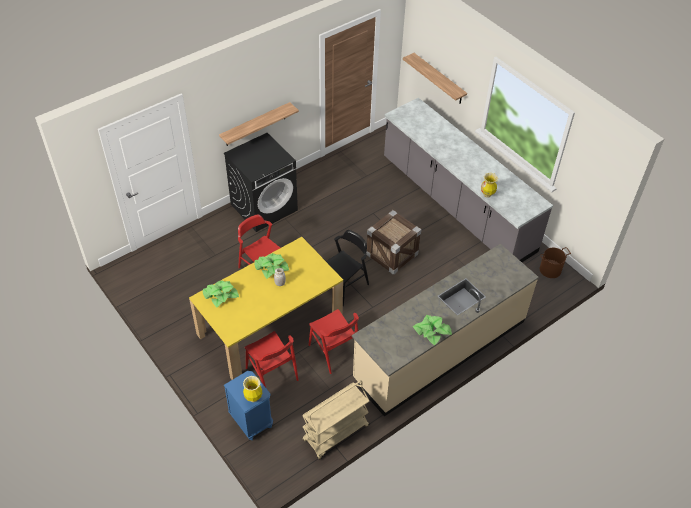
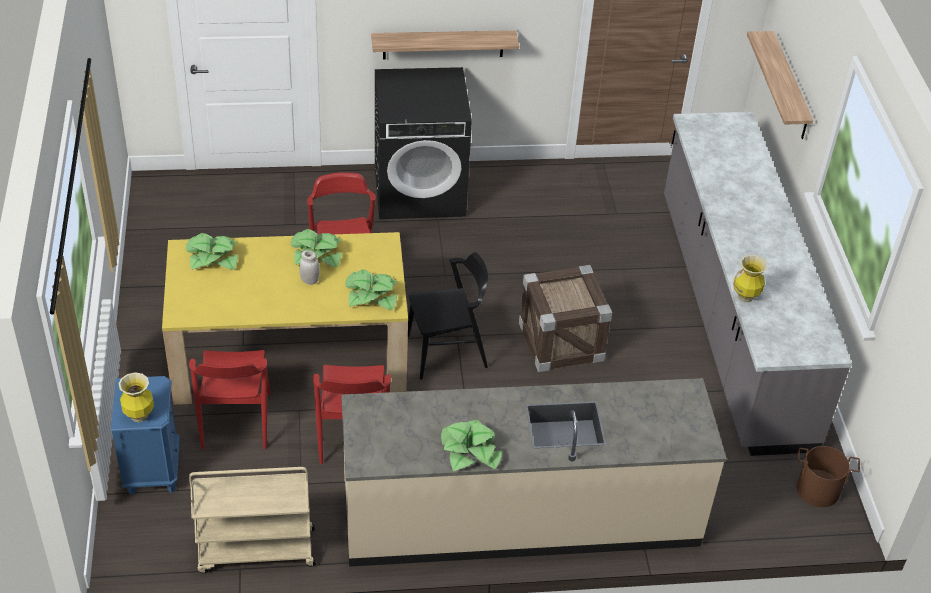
camera: 30 degrees right, 5 degrees down
(316, 276) = (371, 295): none -> potted plant

